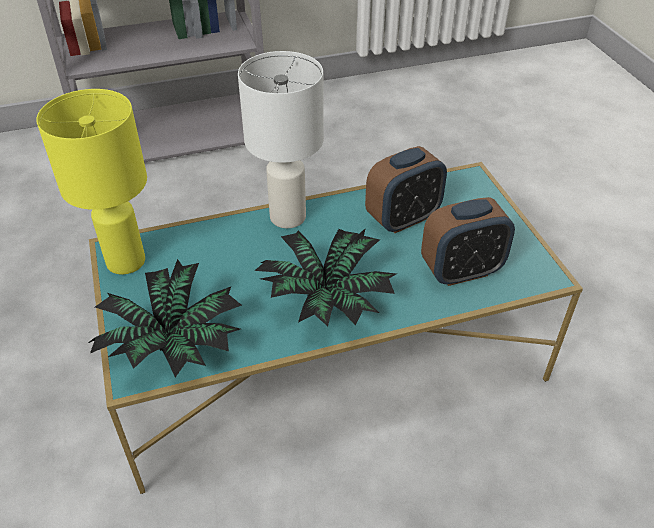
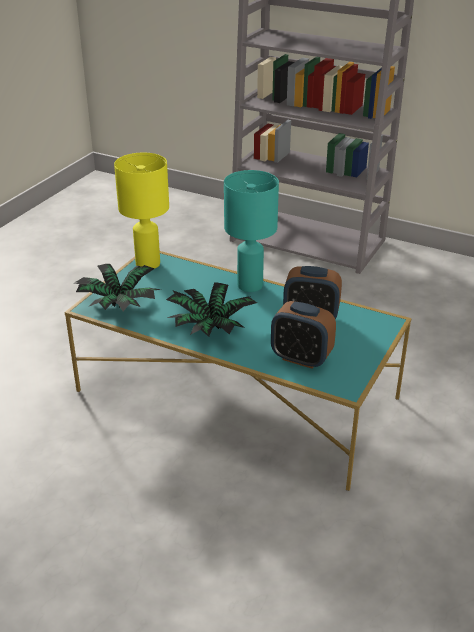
camera: 45 degrees right, 10 degrees down
(287, 216) = (250, 285): white table lamp -> turquoise table lamp

